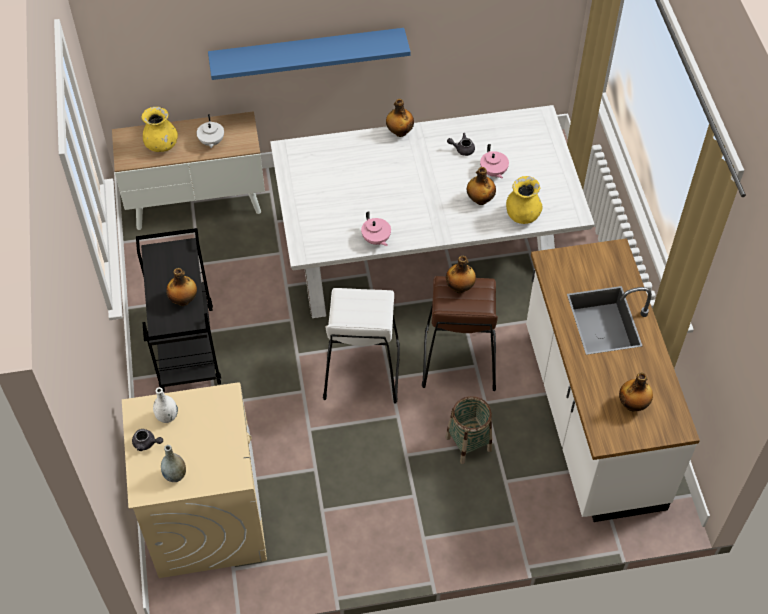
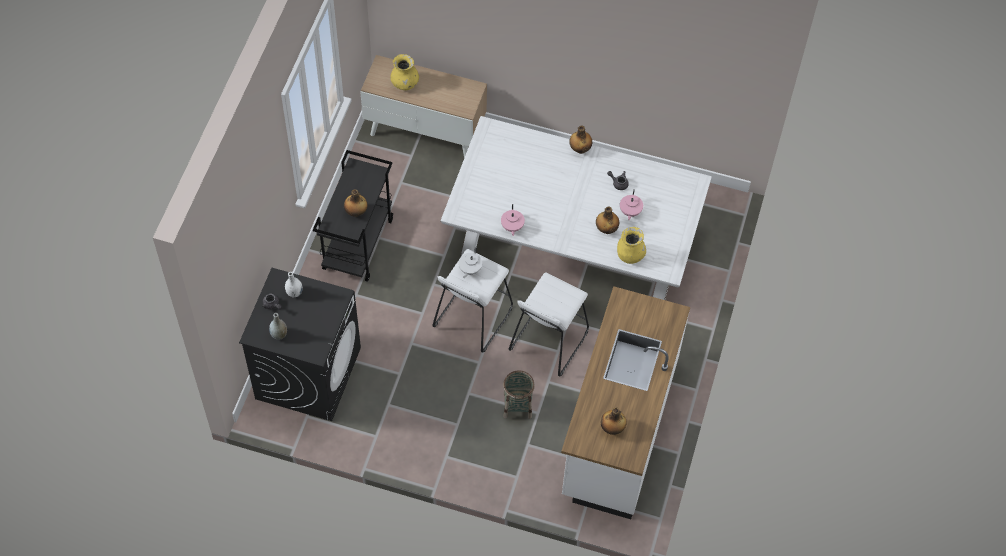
camera: 25 degrees right, 5 degrees up
(207, 517) = (308, 372): beige washing machine -> black washing machine
(211, 142) = (442, 96): white teapot -> white teapot (469, 269)
(307, 52) = (536, 58): blue shelf -> none
(458, 358) = (548, 340): brown stool -> white stool
(460, 287) = (557, 289): bottle -> none

